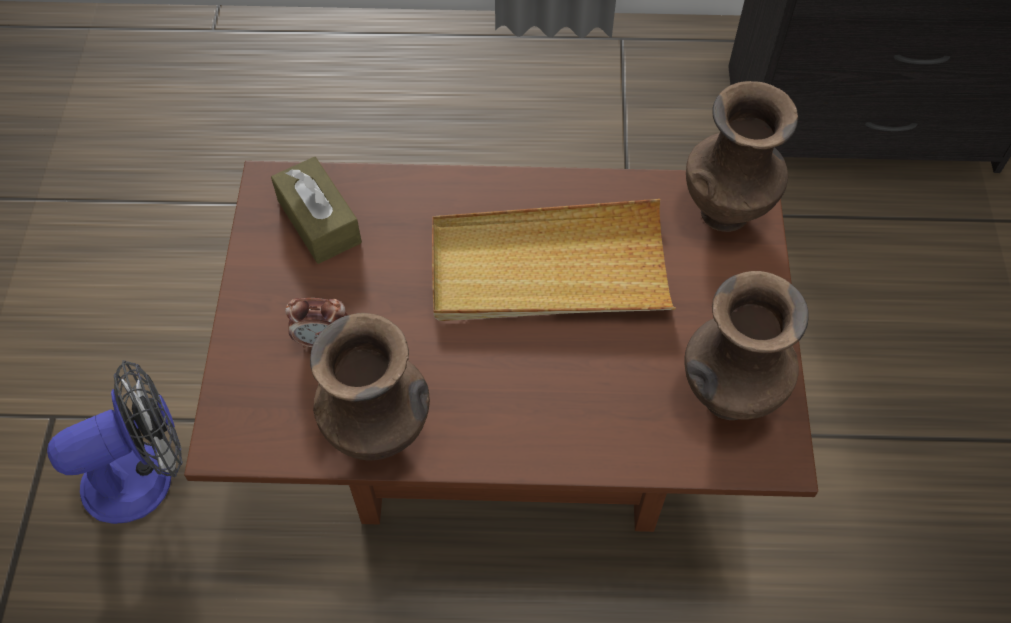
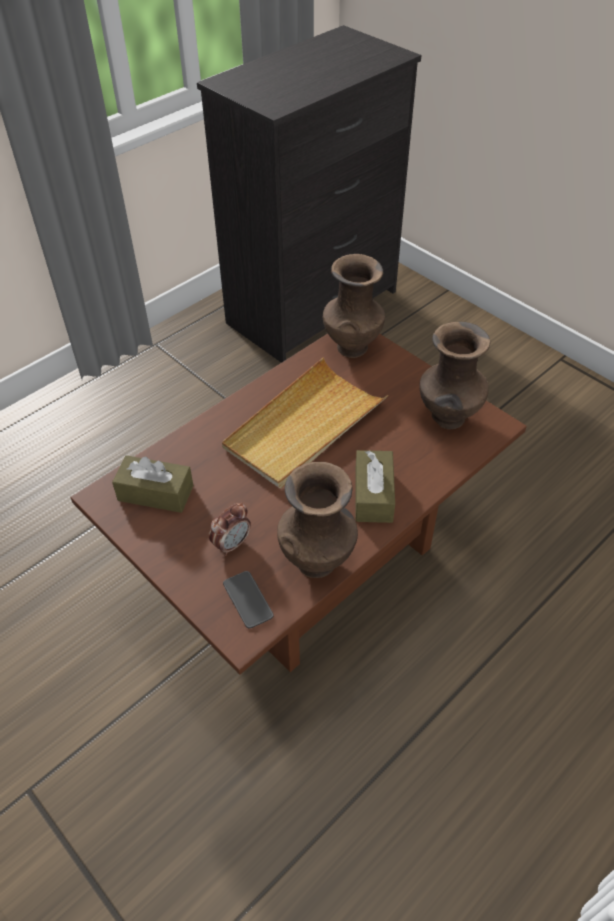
camera: 45 degrees left, 10 degrees down
(143, 474) = (131, 765): fan -> none
(270, 413) = (248, 600): none -> phone
(524, 414) = (373, 495): none -> brown tissue box

